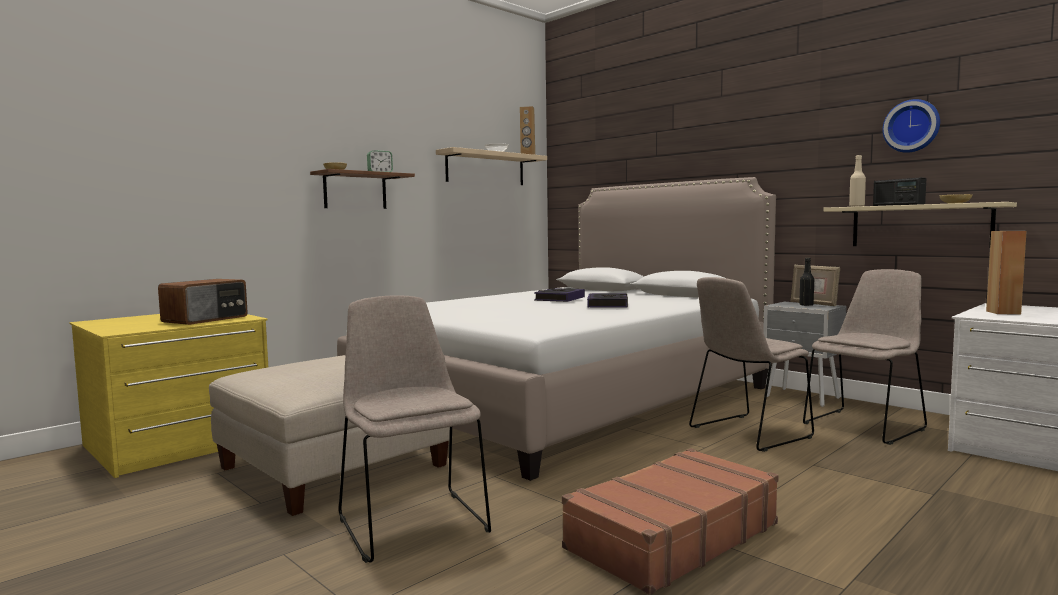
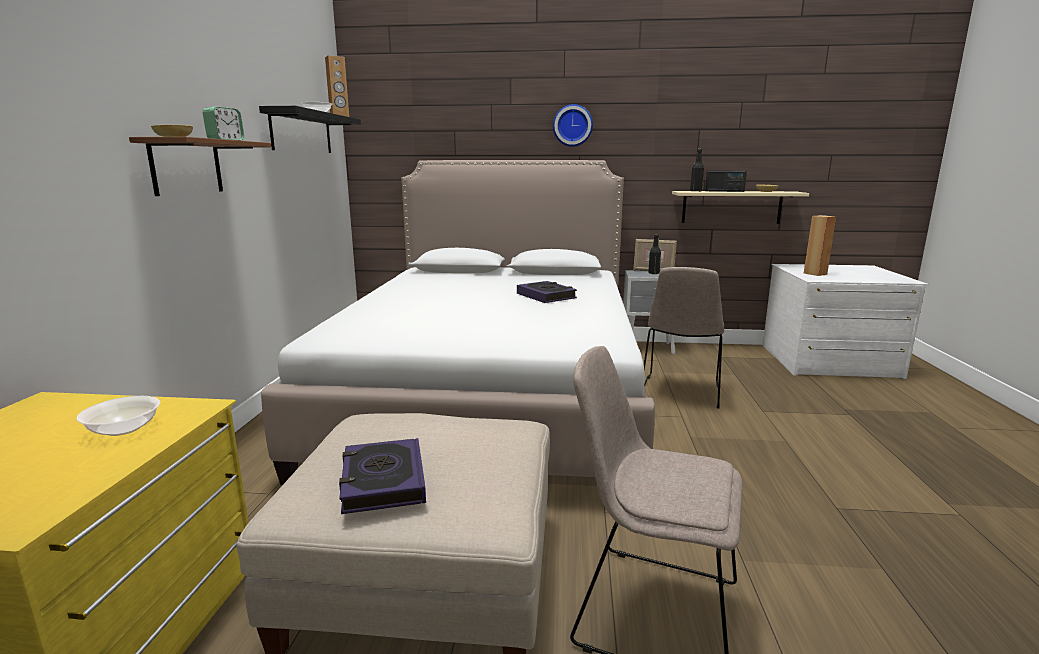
camera: 40 degrees left, 10 degrees up
(206, 319) = (123, 429): radio -> bowl
(485, 168) = (302, 132): beige shelf -> black shelf
(559, 299) = (477, 293): book -> book (383, 482)
(671, 536) = (824, 517): brown suitcase -> none
(856, 206) = (696, 191): beige bottle -> black bottle
(865, 425) = (723, 365): beige chair -> none
(912, 126) = (730, 127): wall clock -> wall clock (572, 125)

